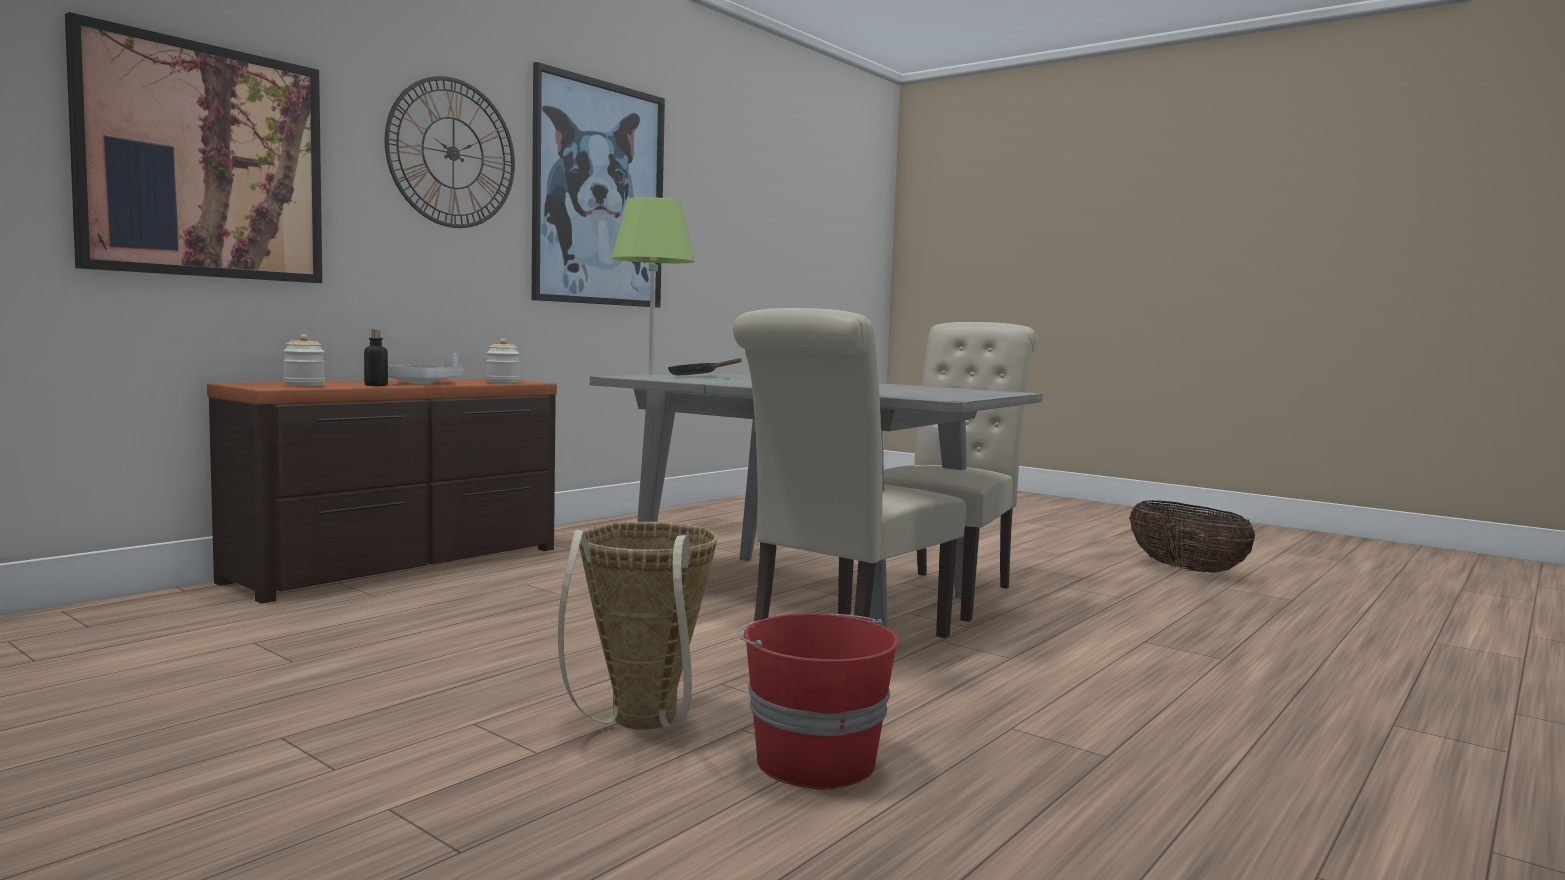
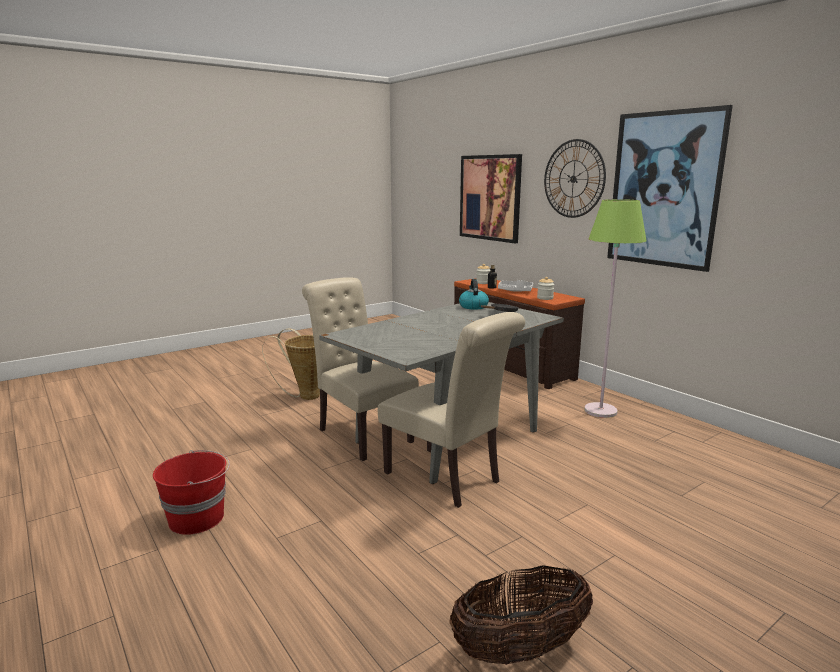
camera: 105 degrees right, 10 degrees up
(661, 378) = (473, 306): none -> kettle
(813, 760) = (259, 414): red bucket -> red bucket (198, 518)

